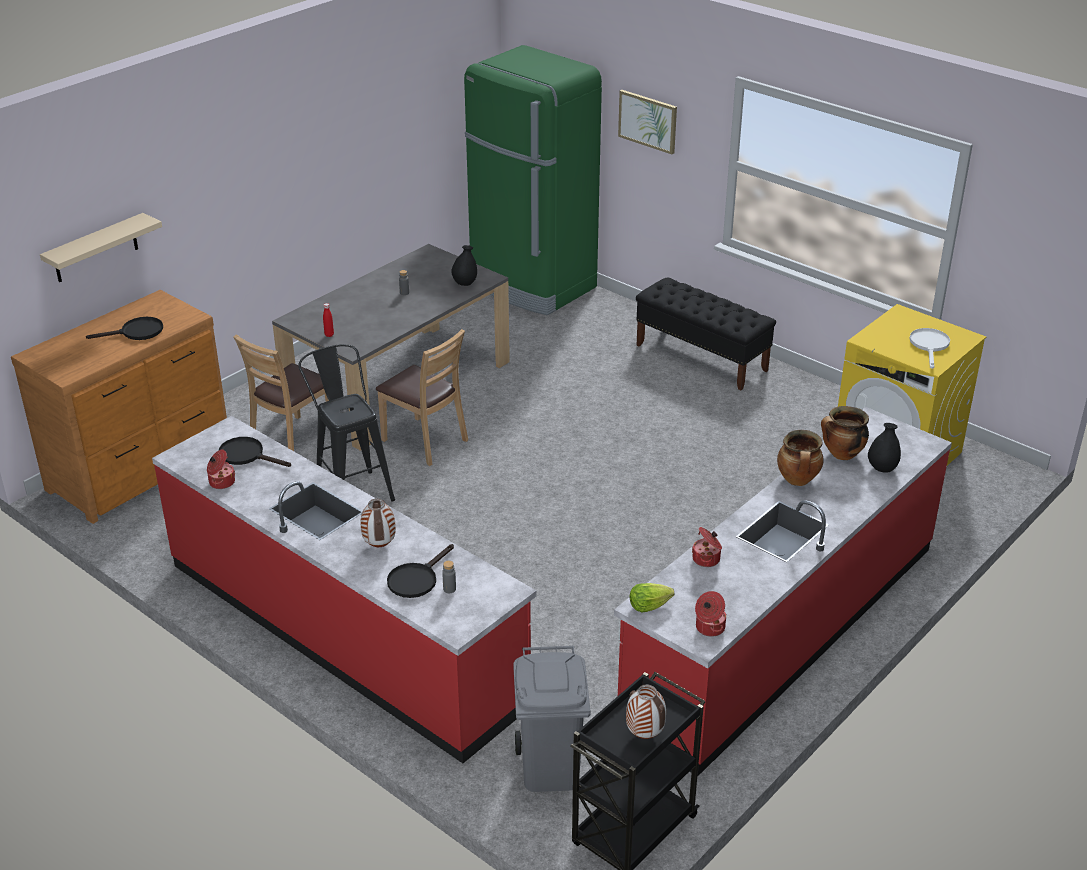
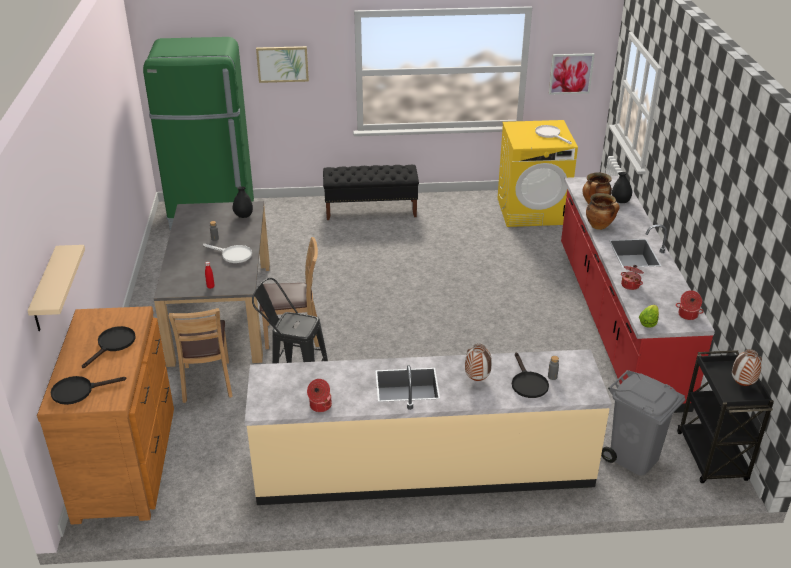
camera: 45 degrees left, 0 degrees up
(247, 455) = (306, 380): black frying pan -> black frying pan (78, 391)
(344, 631) = (424, 467): red counter -> beige counter
(394, 316) = (233, 255): none -> white frying pan
(1020, 269) = (571, 73): none -> picture

